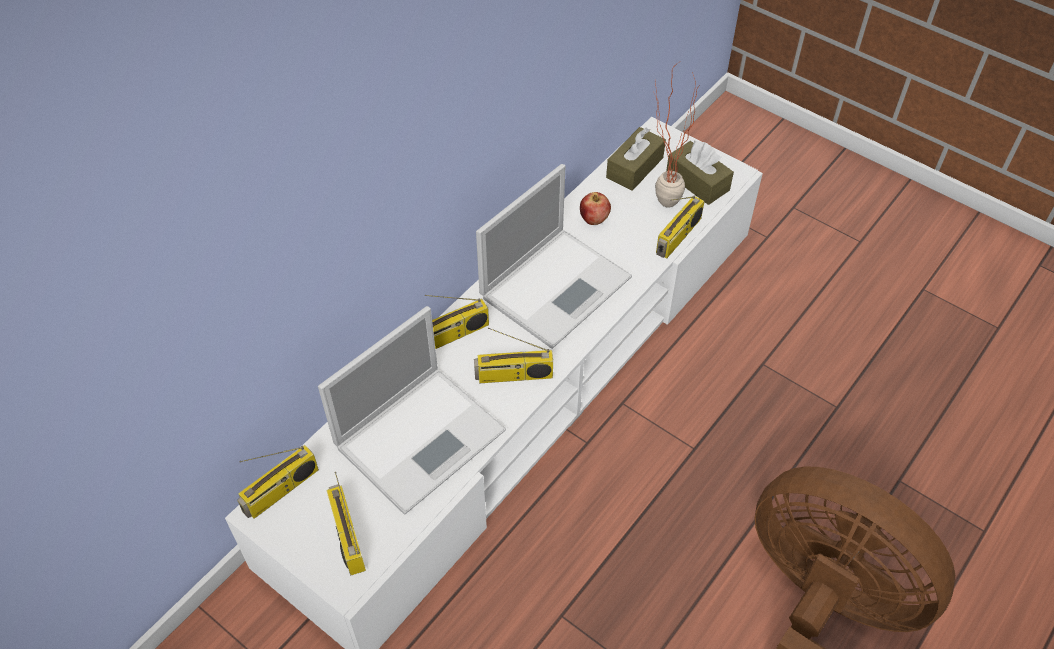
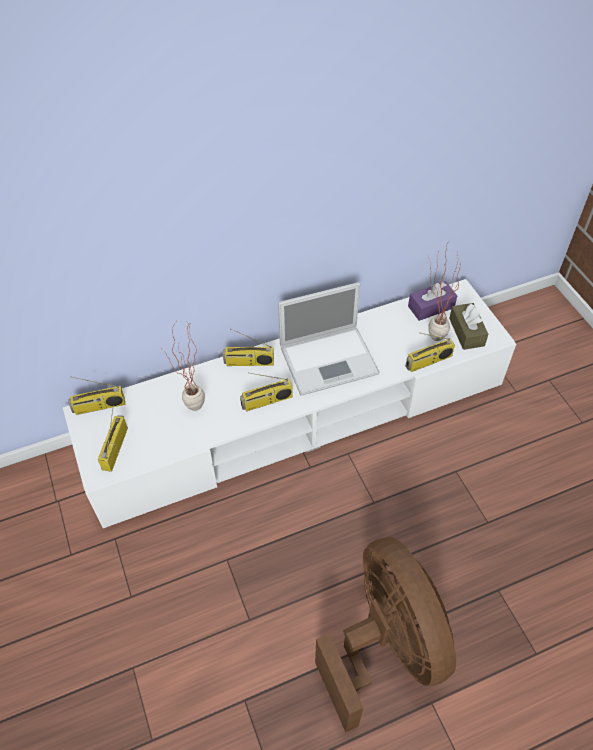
camera: 30 degrees right, 0 degrees up
(422, 436) = (192, 412): laptop -> potted plant
(513, 376) = (267, 401): radio -> radio turned 45 degrees counterclockwise
(594, 219) = (381, 329): apple -> none
(634, 168) = (431, 307): brown tissue box -> purple tissue box

